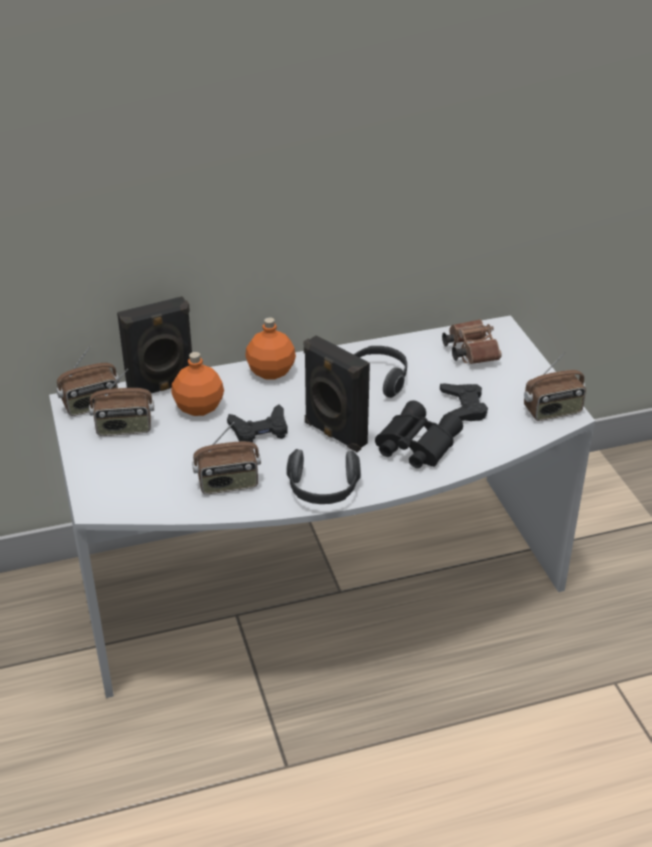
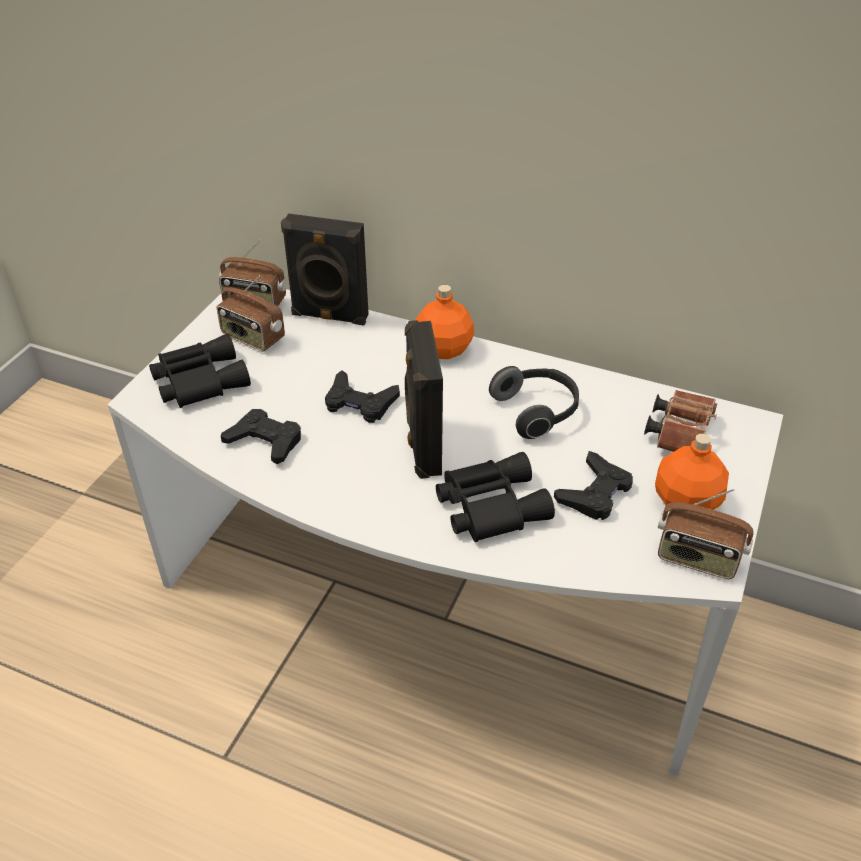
camera: 40 degrees right, 5 degrees up
(123, 473) = (198, 380): none -> black binoculars
(199, 407) = (337, 351): orange bottle -> orange bottle (687, 502)
(228, 484) = (265, 441): radio -> black game controller
(323, 491) = (336, 500): headphones -> none

